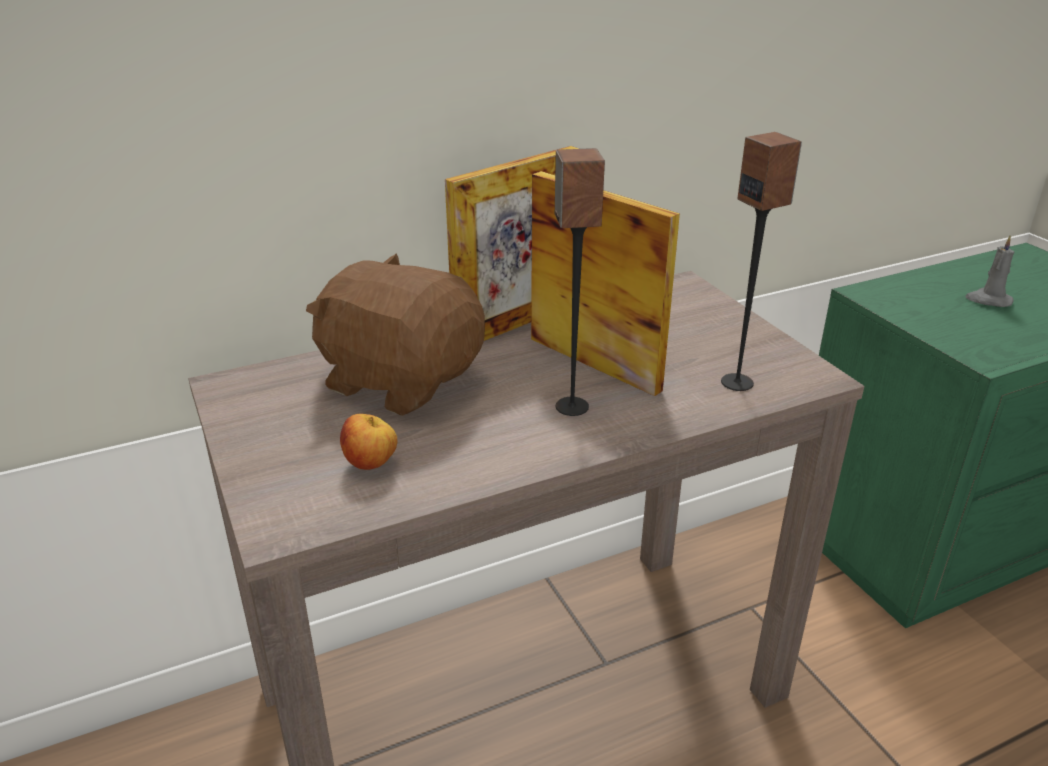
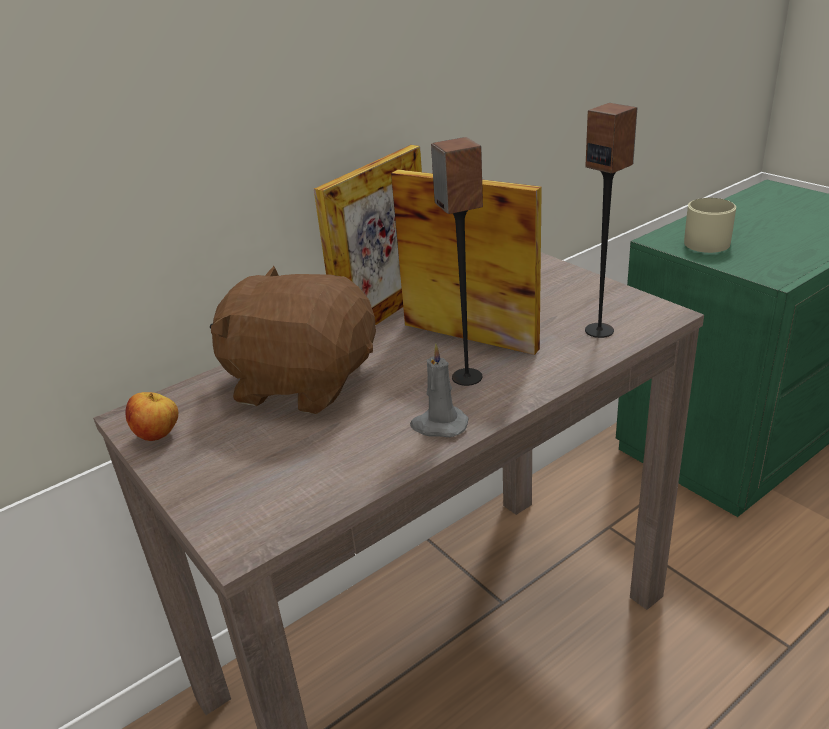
camera: 10 degrees left, 0 degrees up
(371, 464) = (306, 464): apple -> apple (158, 436)
(916, 303) = (703, 241): none -> beige mug
(988, 300) = (758, 230): grey candle -> grey candle (438, 425)

